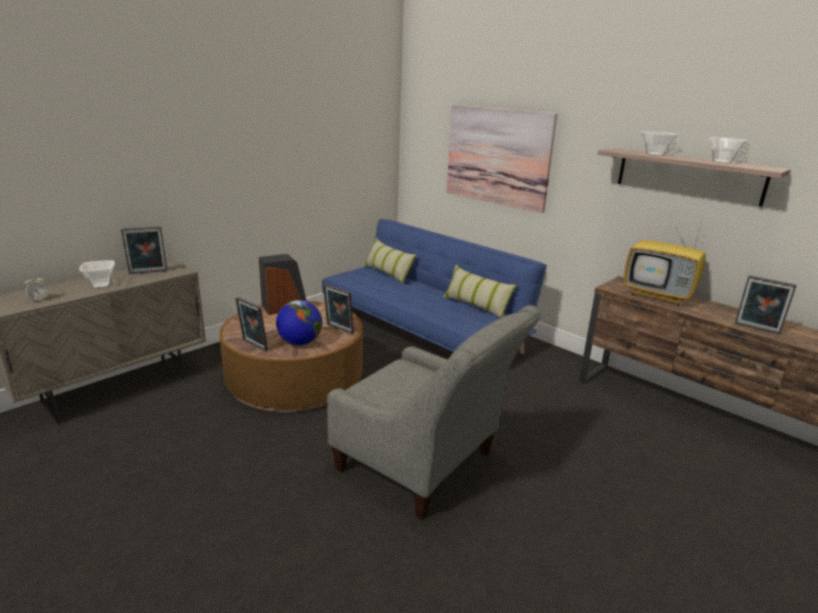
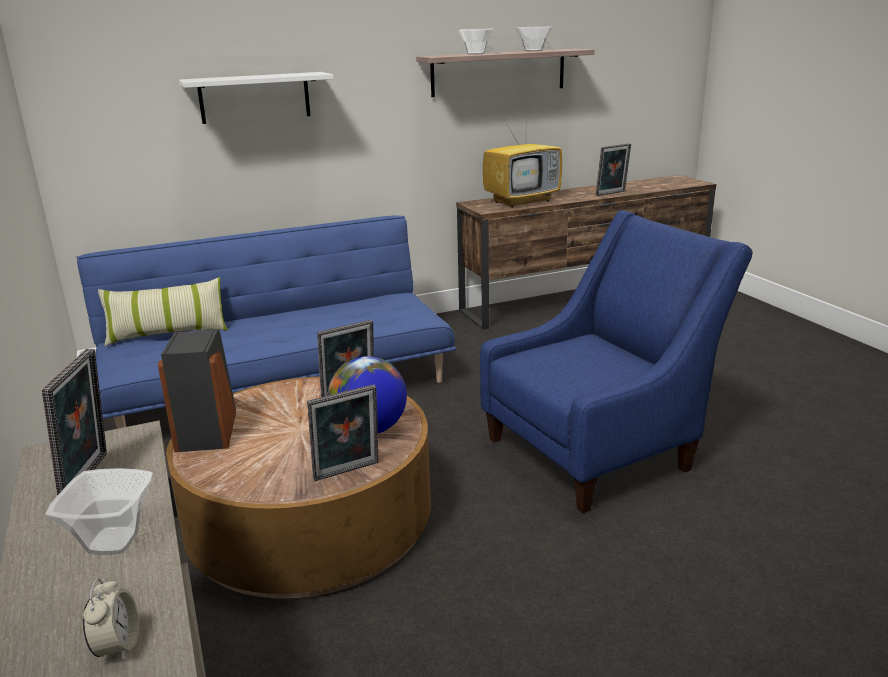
camera: 65 degrees left, 0 degrees up
(424, 466) = (599, 450): grey armchair -> blue armchair
(476, 306) = (356, 303): pillow -> none
(497, 156) = (255, 97): picture -> white shelf

